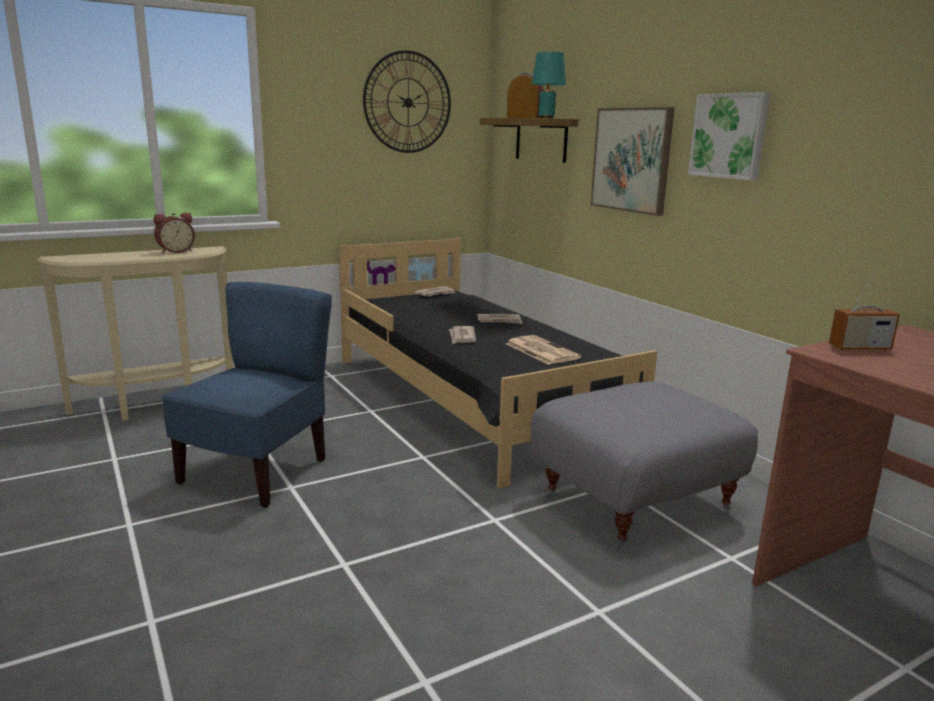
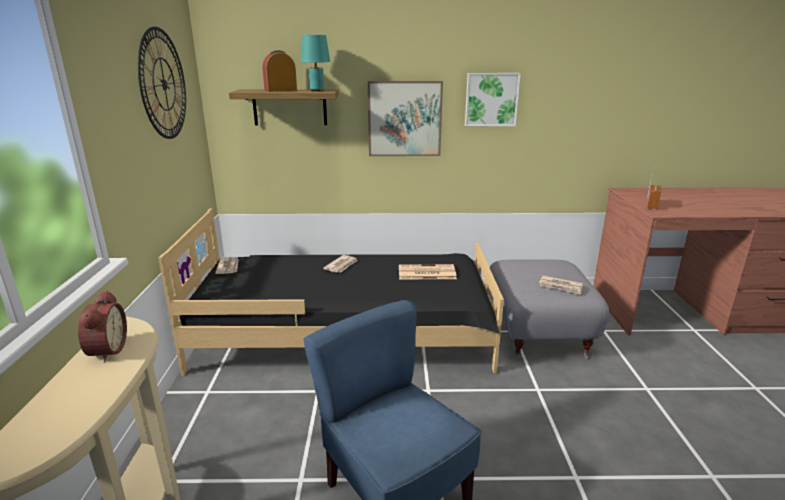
camera: 60 degrees left, 5 degrees up
(462, 337) = (368, 289): newspaper -> newspaper (560, 286)

